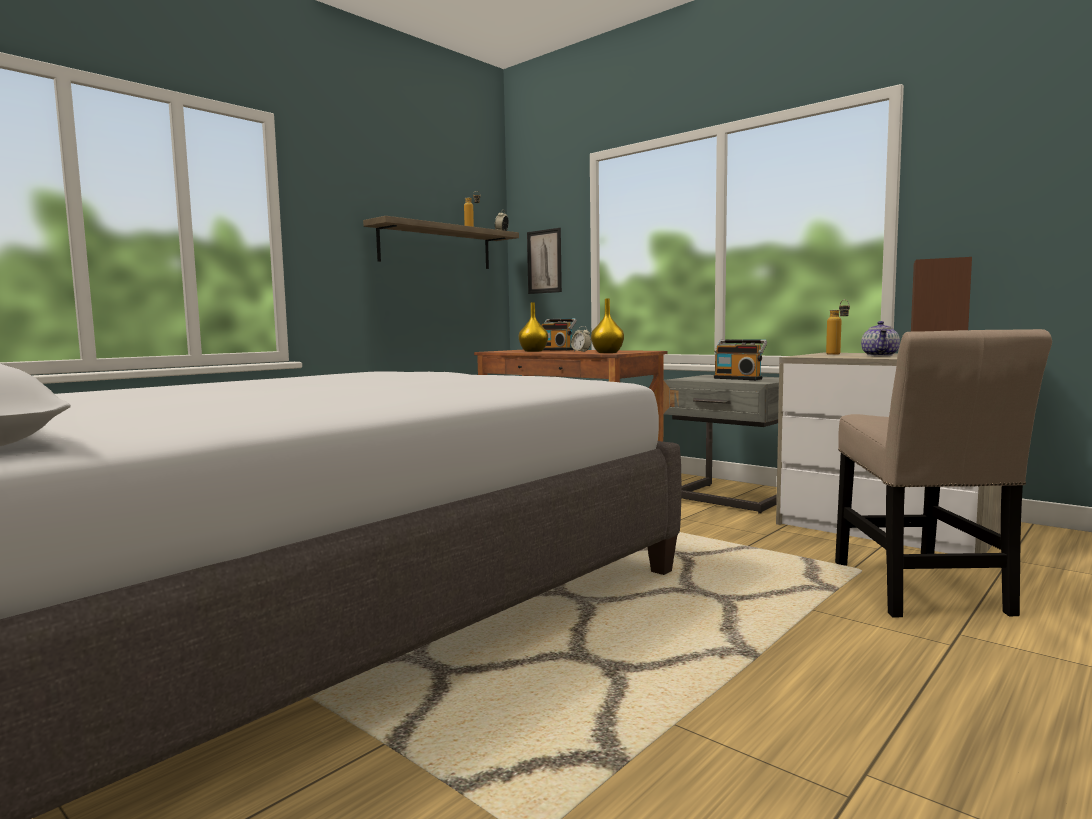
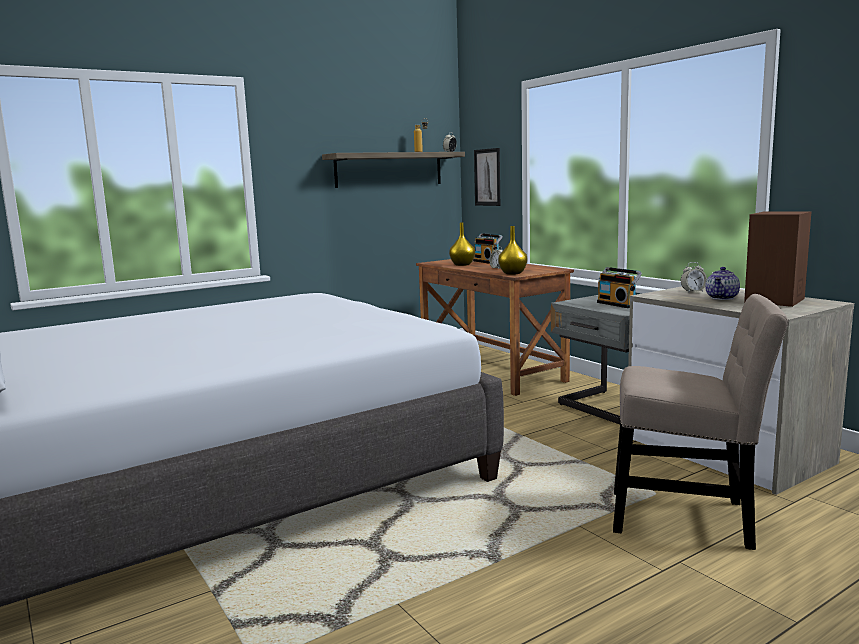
camera: 15 degrees right, 5 degrees up
(837, 354) = (693, 291): bottle -> alarm clock
(920, 591) = (688, 519): beige chair -> beige chair turned 90 degrees counterclockwise

